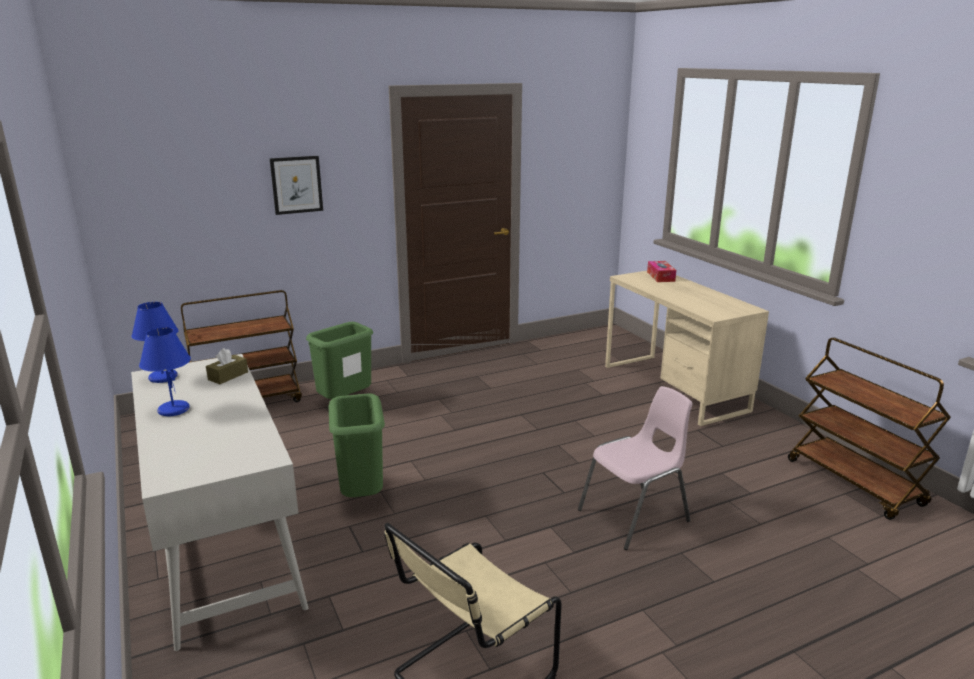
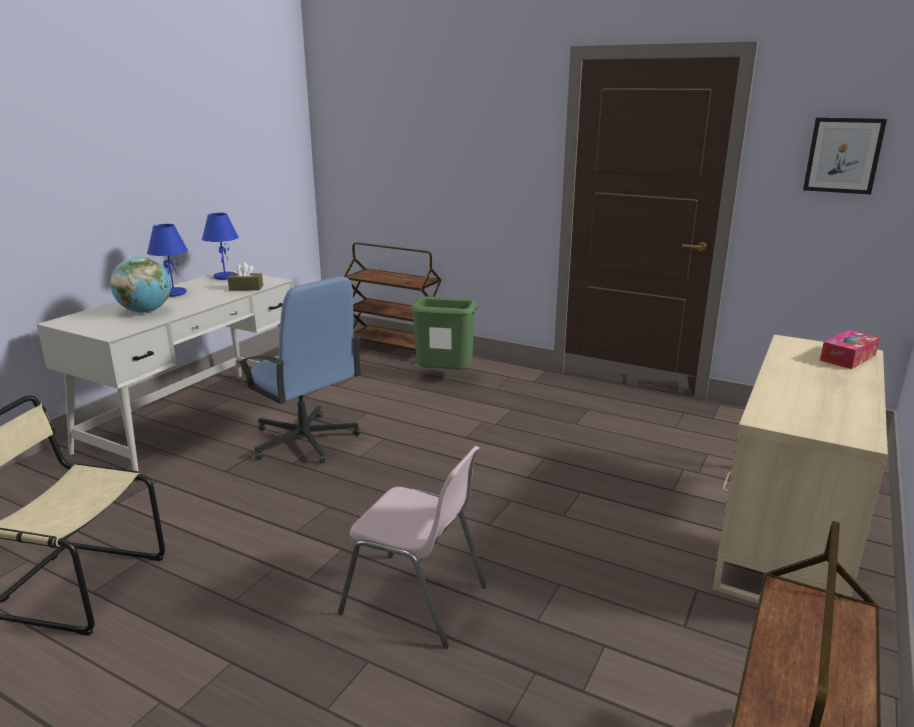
camera: 55 degrees right, 0 degrees up
(216, 433) = (145, 311): none -> globe
(296, 185) = (466, 150): picture -> picture (843, 155)
(363, 496) = (305, 441): green trash can -> blue office chair

